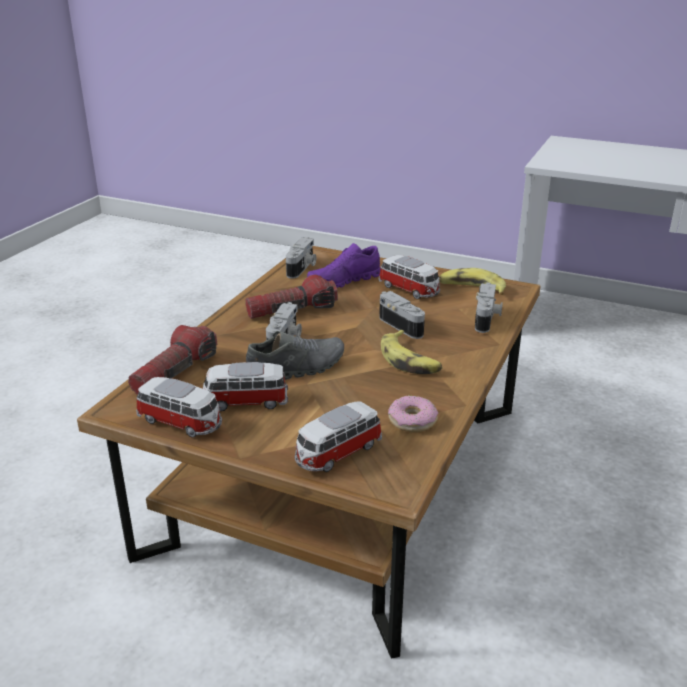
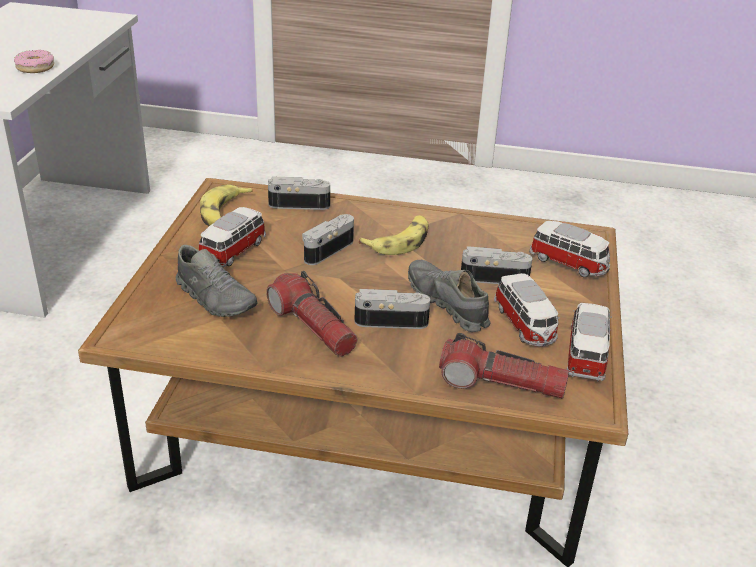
camera: 105 degrees left, 5 degrees up
(302, 268) = (175, 338): camera -> camera (494, 277)
(344, 281) = (216, 298): purple shoe -> grey shoe
(412, 420) = (498, 235): donut -> donut (35, 67)

